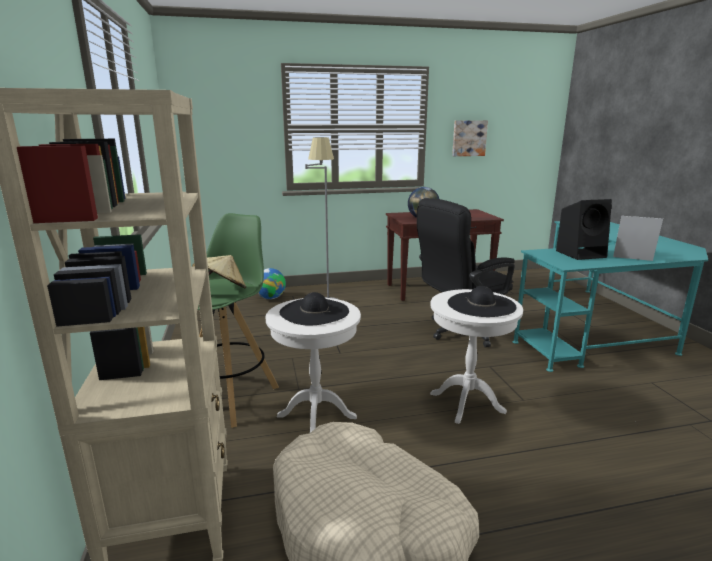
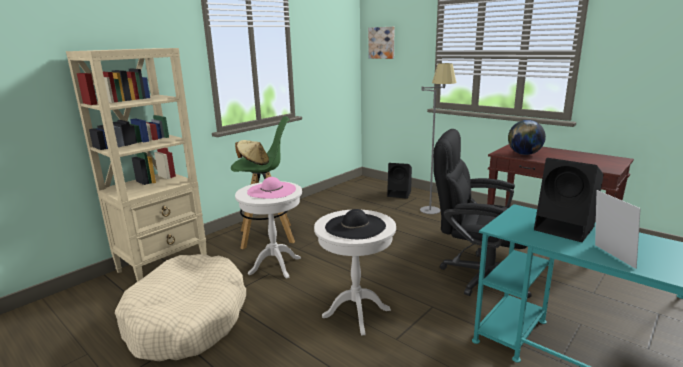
camera: 55 degrees right, 0 degrees up
(271, 298) = (400, 194): globe -> black speaker
(314, 311) = (271, 190): black hat -> pink hat
(469, 138) = (643, 68): picture -> picture (382, 42)

